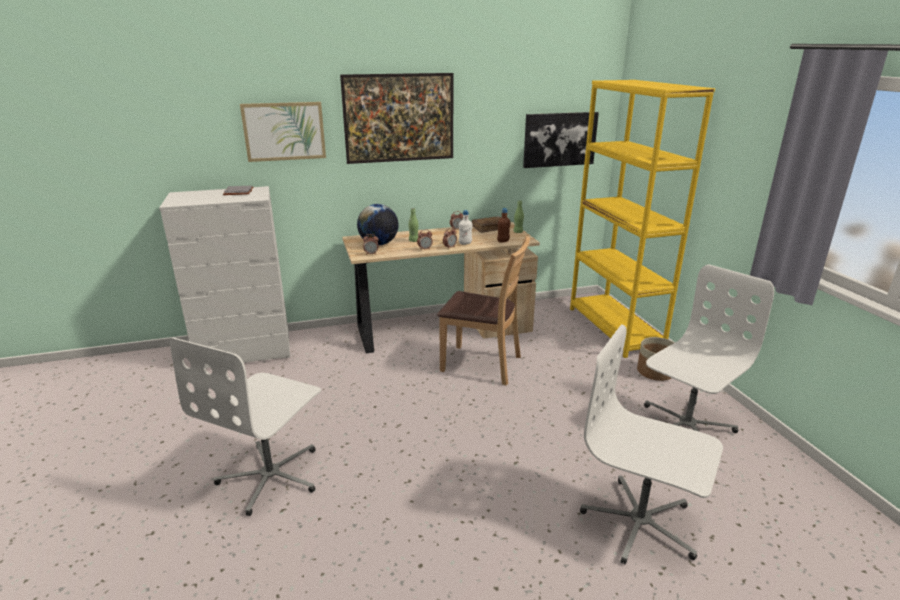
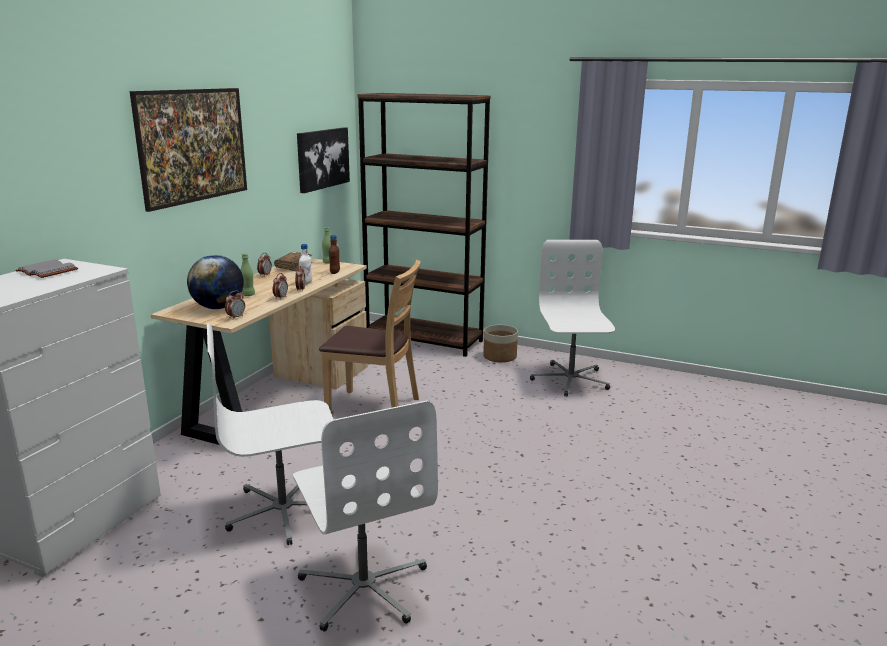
camera: 50 degrees left, 5 degrees down
(284, 131) = (70, 175): picture -> none
(482, 364) = (374, 408): brown chair -> brown chair turned 45 degrees clockwise
(614, 328) = (424, 340): yellow bookcase -> brown bookcase
(639, 523) = (638, 443): white office chair -> white office chair (284, 511)

